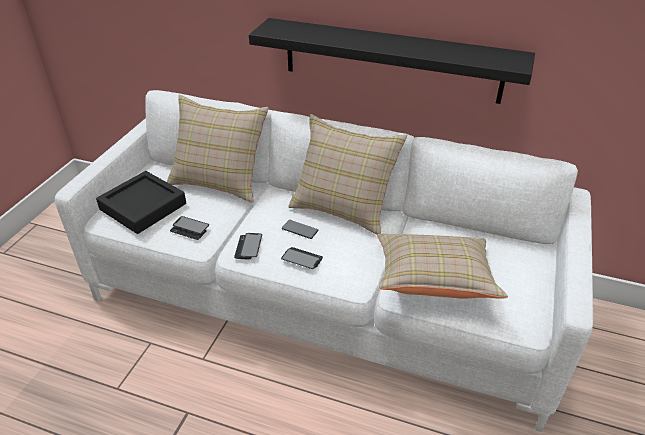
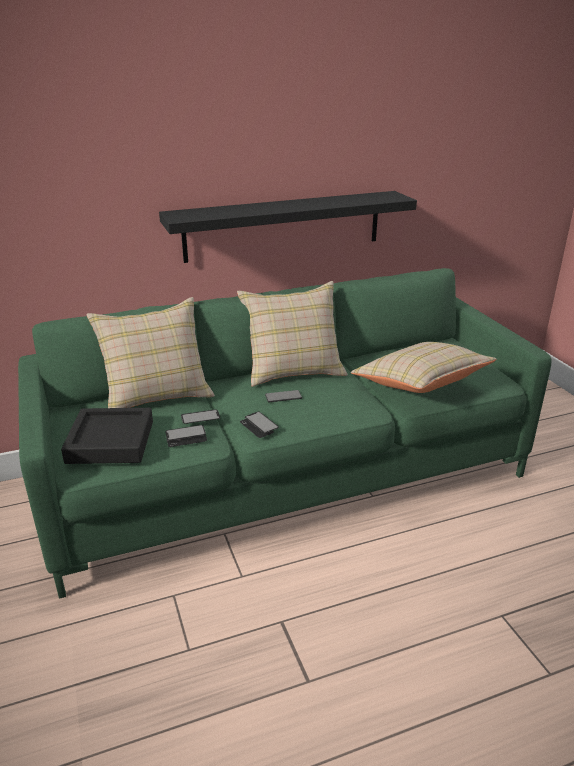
camera: 40 degrees left, 10 degrees down
(302, 259) = (314, 413): phone -> phone (200, 418)
(322, 298) = (287, 478): white sofa -> green sofa

